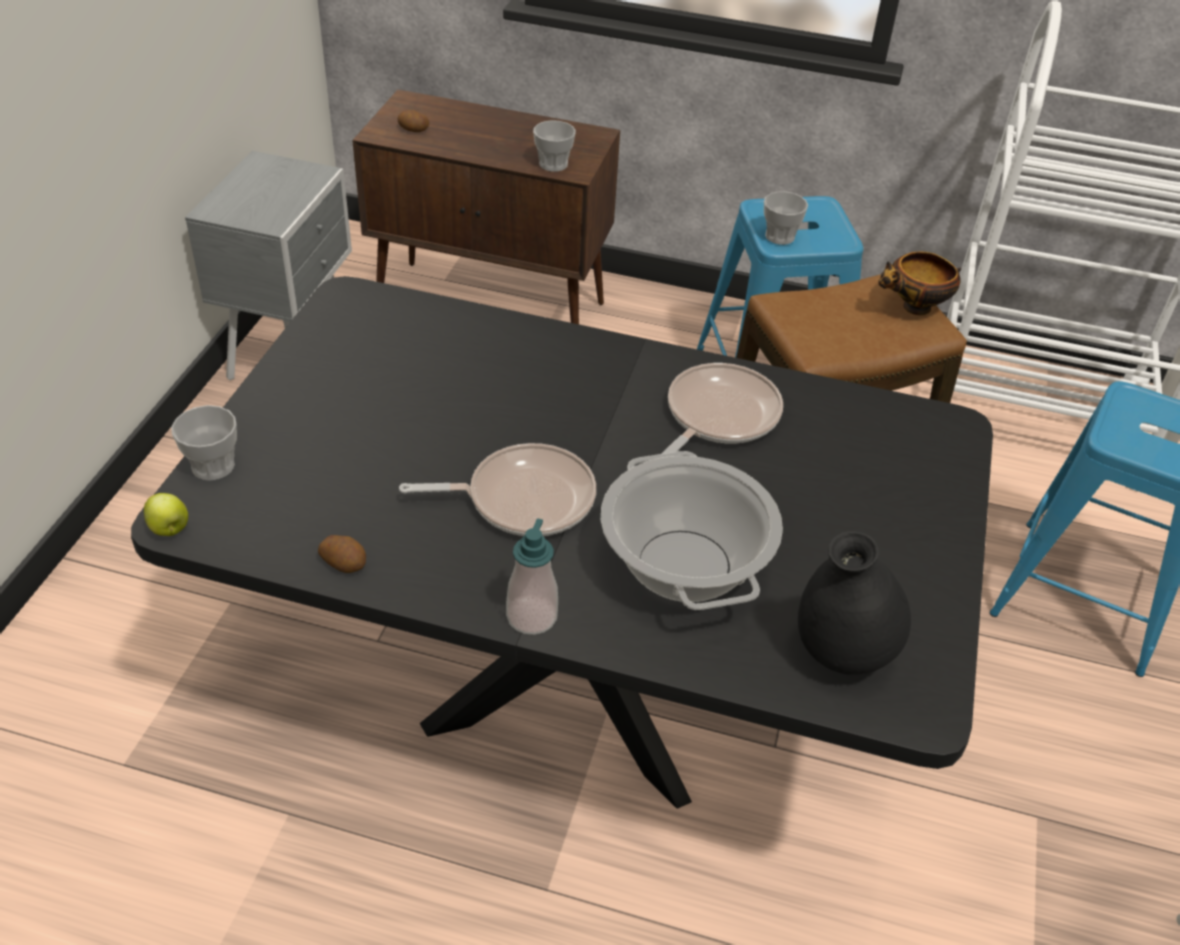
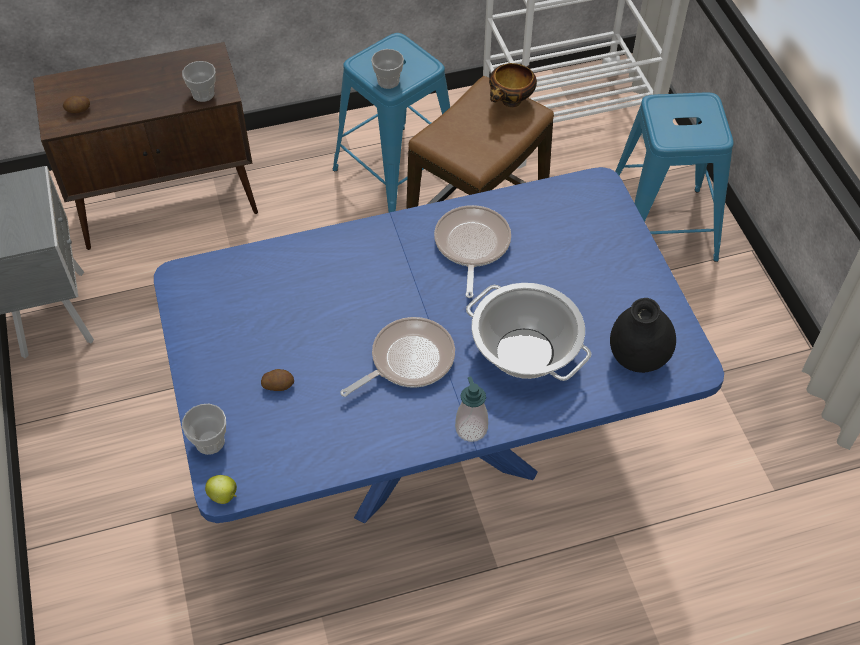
camera: 30 degrees left, 10 degrees up
(345, 563) = (344, 457): potato -> potato (278, 385)
(575, 695) = (430, 448): black dining table -> blue dining table

